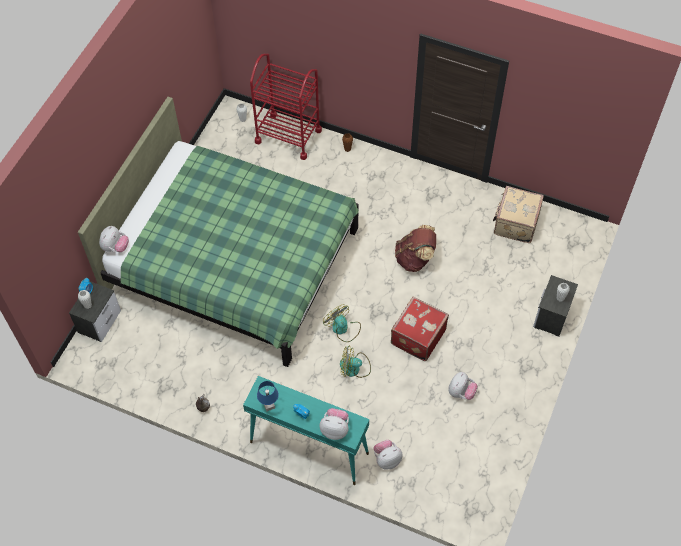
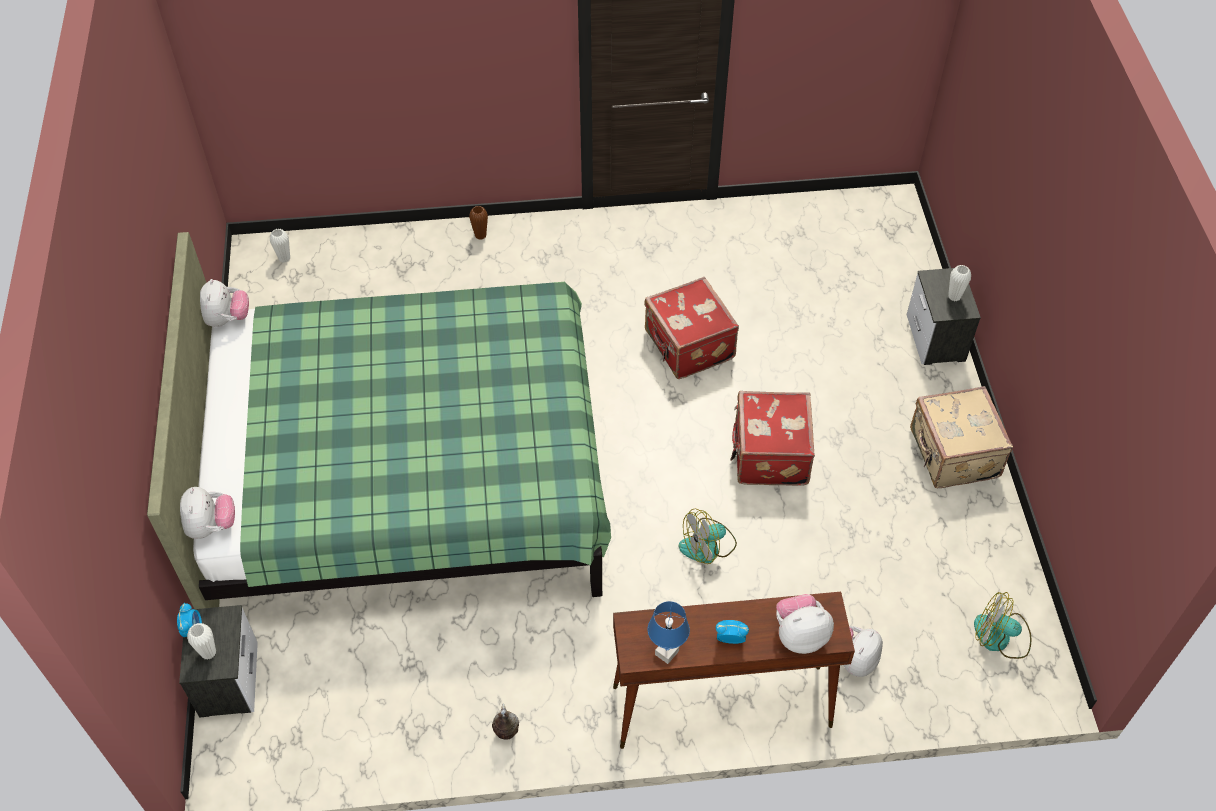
camera: 30 degrees left, 5 degrees down
(288, 136) = (374, 253): red cart -> none
(308, 448) = (720, 706): turquoise console table -> brown console table
(343, 329) = (650, 496): fan -> fan (1000, 637)
(415, 259) = (688, 346): brown backpack -> red suitcase
(461, 392) = (889, 504): plush toy -> plush toy (227, 319)
(515, 223) = (795, 236): beige suitcase -> beige suitcase (952, 454)

